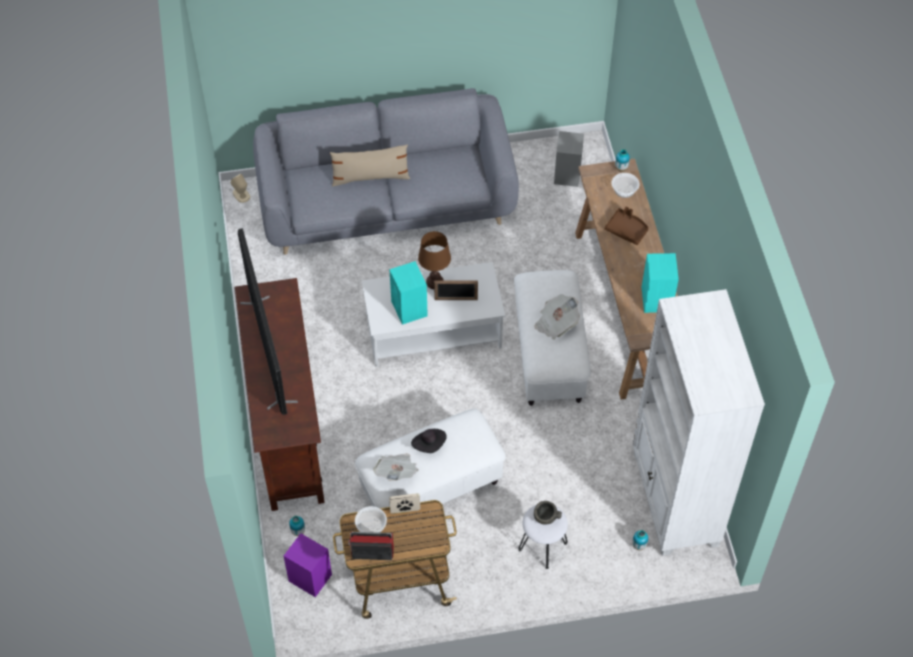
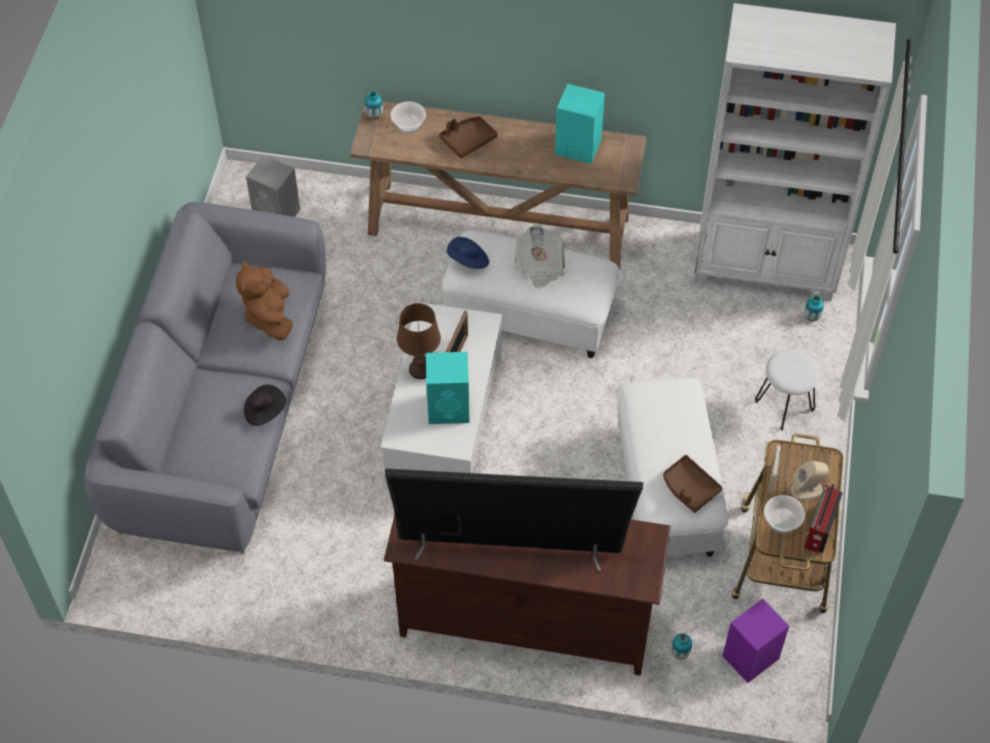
camera: 70 degrees left, 0 degrees up
(241, 195) = (115, 578): beige speaker -> beige speaker (807, 489)
(370, 177) = (224, 385): beige pillow -> none
(397, 472) = (689, 488): newspaper -> brown tray
(429, 444) = (661, 443): black hat -> black hat (264, 411)
(436, 181) = (269, 316): none -> brown plush toy
(540, 278) = (468, 261): none -> blue hat
(545, 517) = (789, 366): grey bowl -> none

